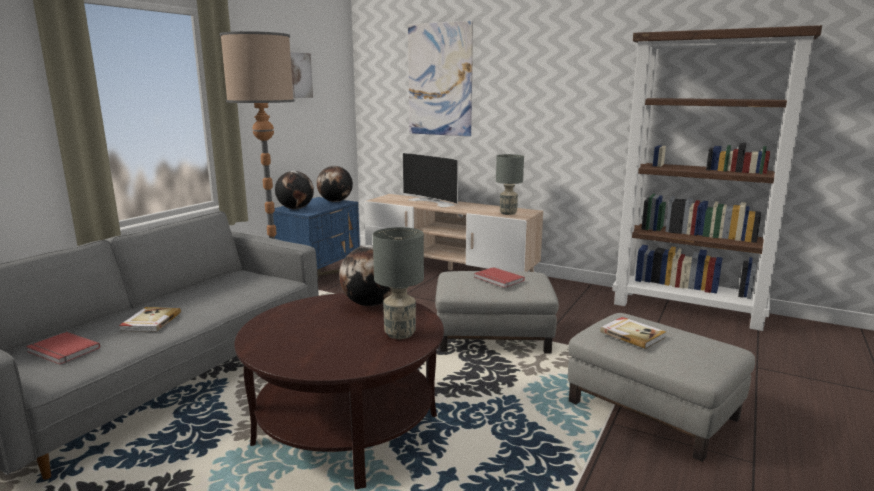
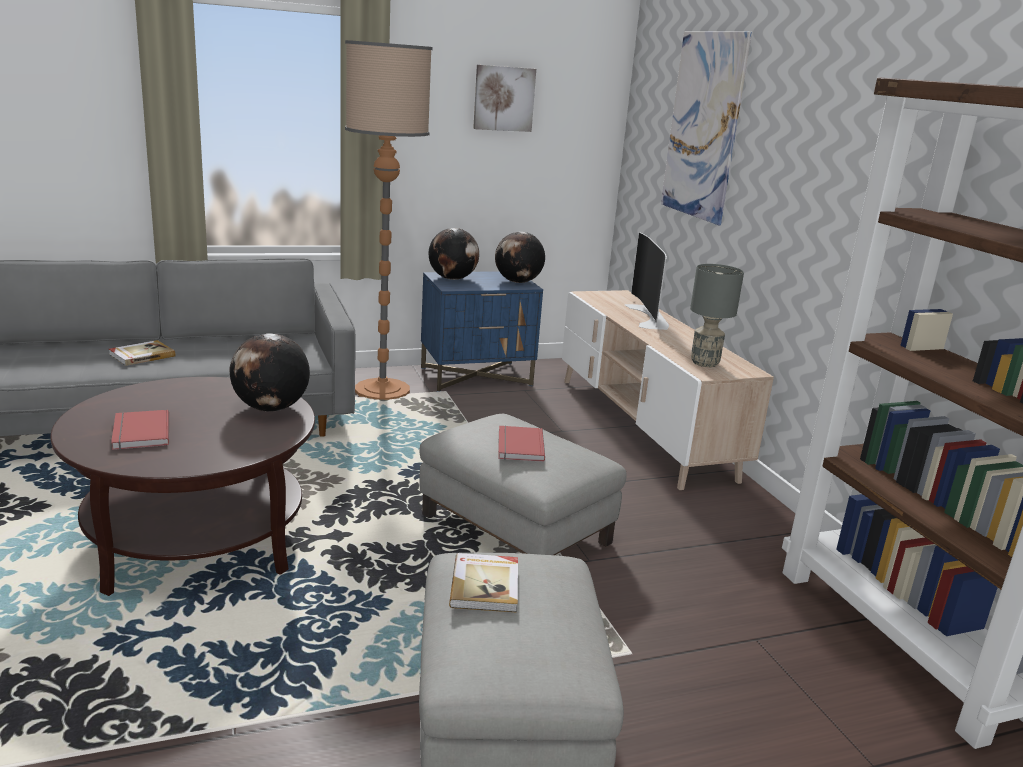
camera: 40 degrees right, 5 degrees up
(62, 351) = (49, 355): red book -> red book (139, 433)
(399, 334) = (212, 448): grey table lamp -> none

